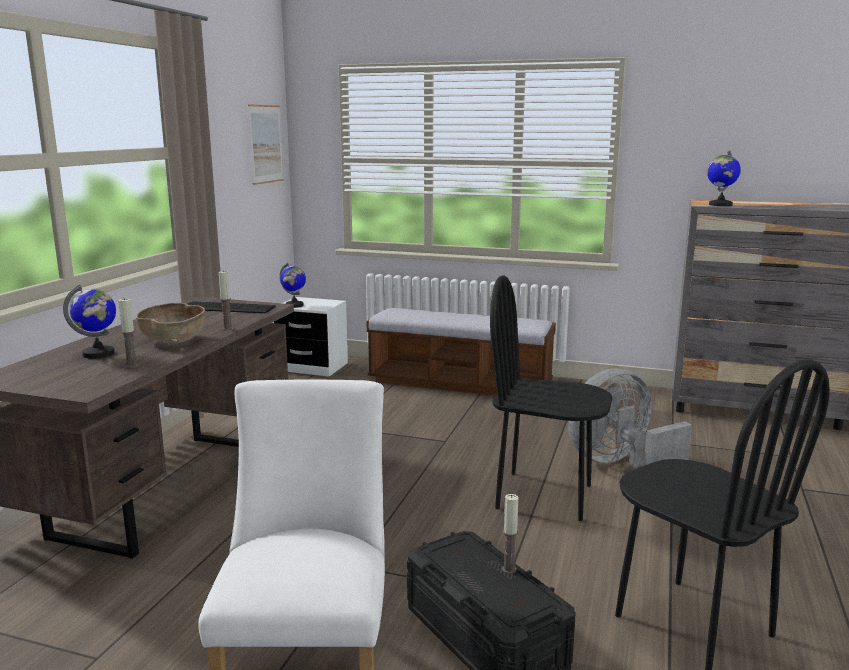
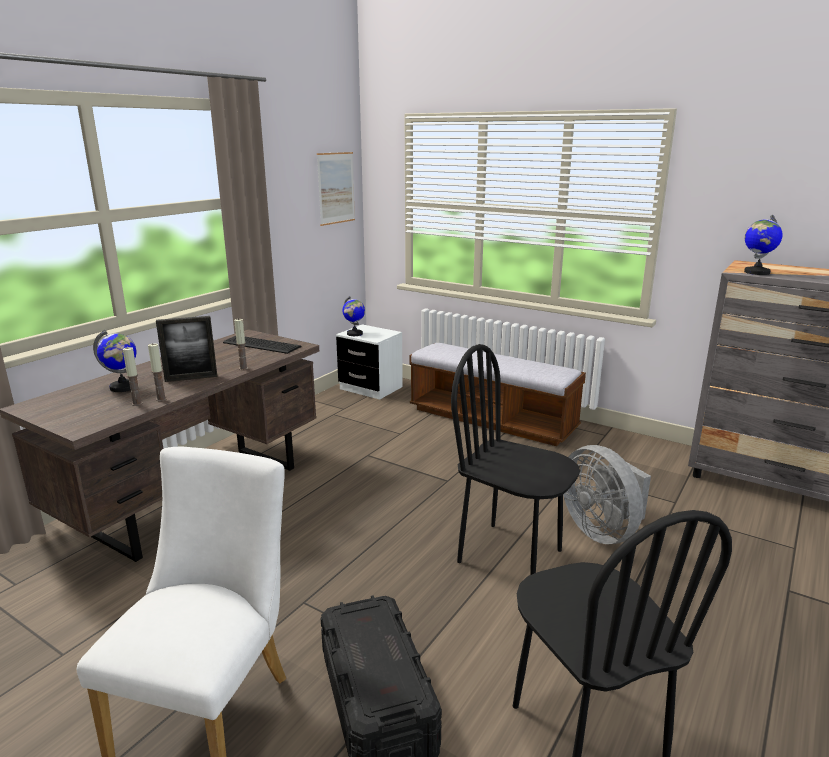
camera: 15 degrees right, 5 degrees up
(174, 340) = (191, 378): brown bowl -> picture frame
(509, 569) = (400, 649): candle -> candle (161, 399)
(619, 464) = (602, 530): grey fan -> grey fan turned 105 degrees counterclockwise

